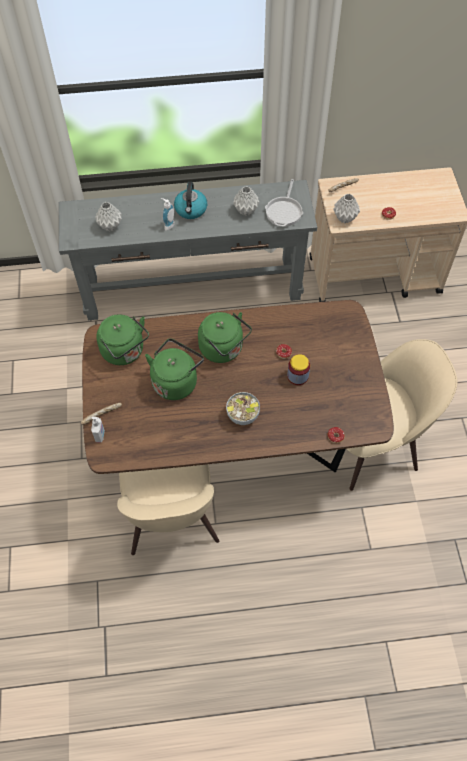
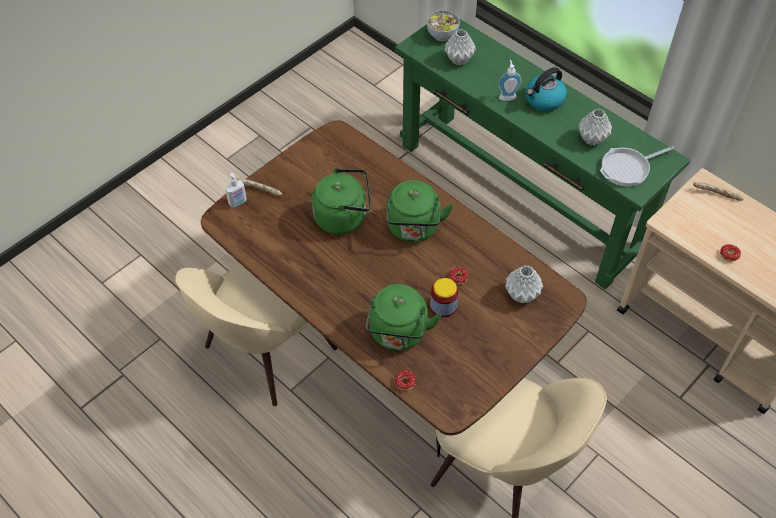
camera: 50 degrees right, 5 degrees down
(125, 352) = (337, 161): green kettle -> green kettle (398, 334)
(192, 288) = (519, 195): grey console table -> green console table
(243, 415) = (356, 291): bowl -> bowl (442, 35)
(344, 218) = (678, 221): grey vase -> grey vase (521, 295)

